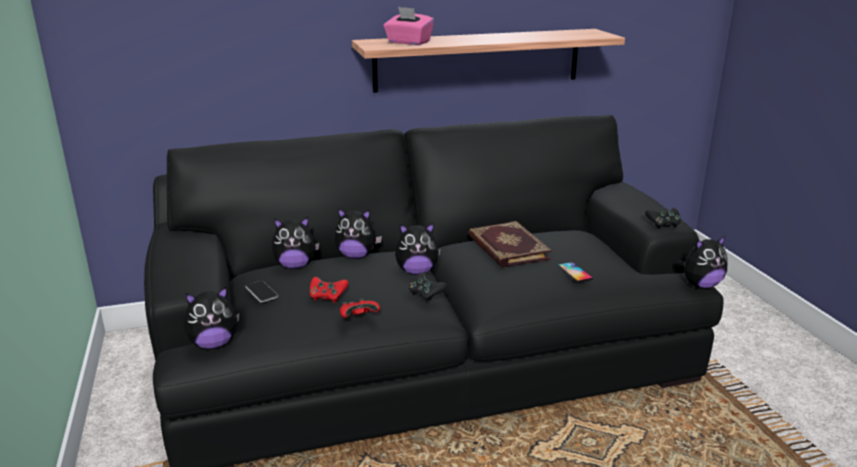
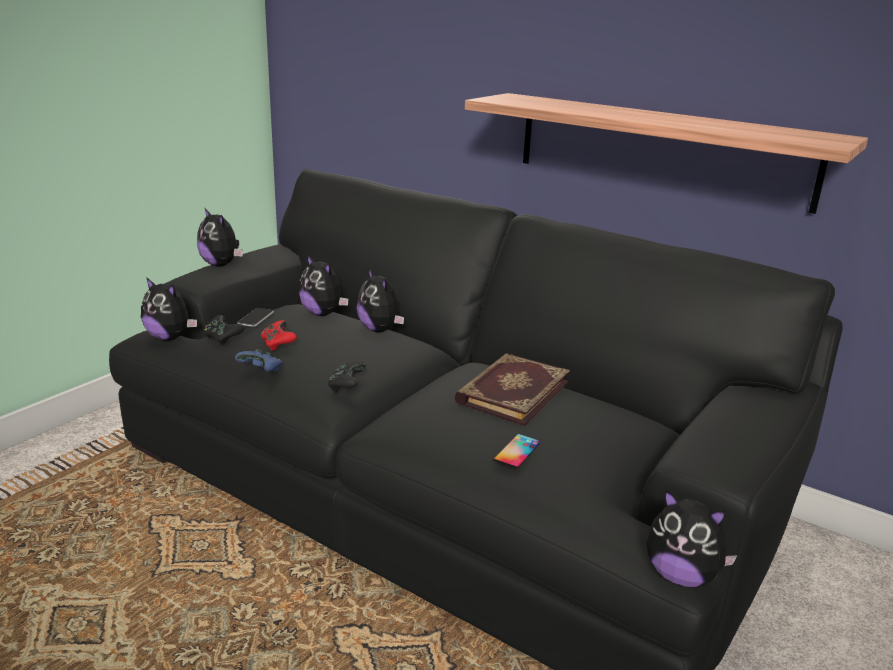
camera: 50 degrees right, 0 degrees up
(358, 317) = (261, 371): red game controller -> blue game controller
(408, 42) = (541, 103): pink tissue box -> none
(417, 271) = (394, 367): plush toy -> plush toy (221, 264)
(663, 225) = (709, 460): black game controller -> black game controller (222, 338)

